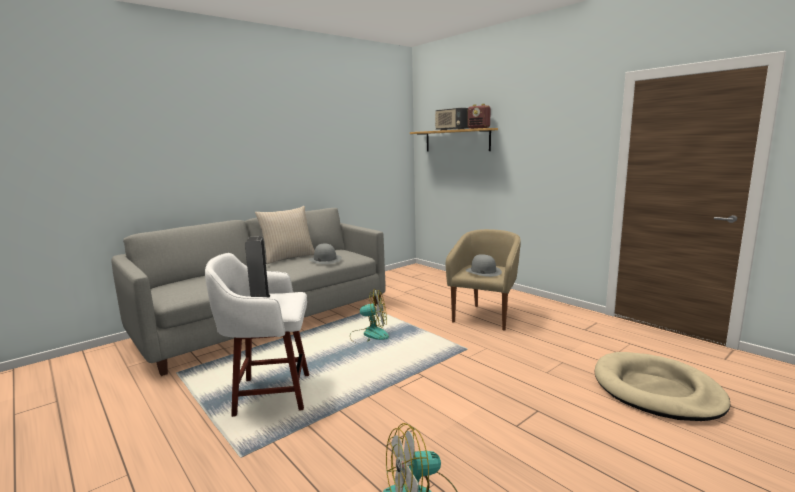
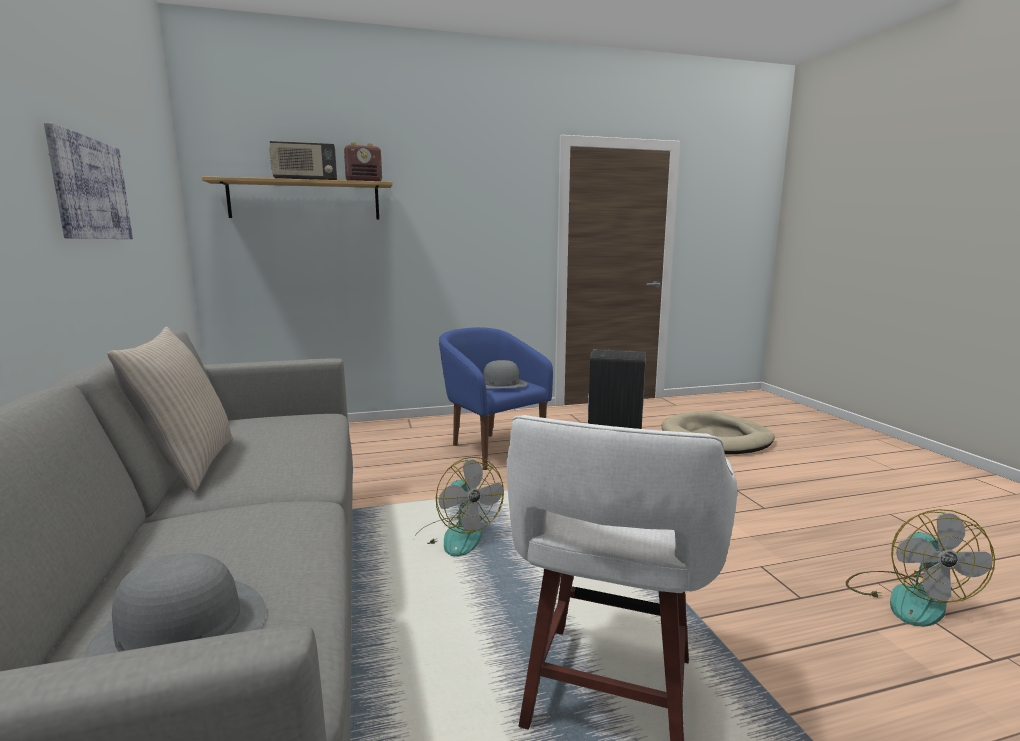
camera: 65 degrees left, 0 degrees up
(319, 150) = (90, 189): none -> picture
(325, 259) = (295, 437): grey hat -> grey hat (179, 629)
(369, 335) = (456, 536): fan -> fan turned 120 degrees clockwise
(485, 316) = (492, 449): beige armchair -> blue armchair

